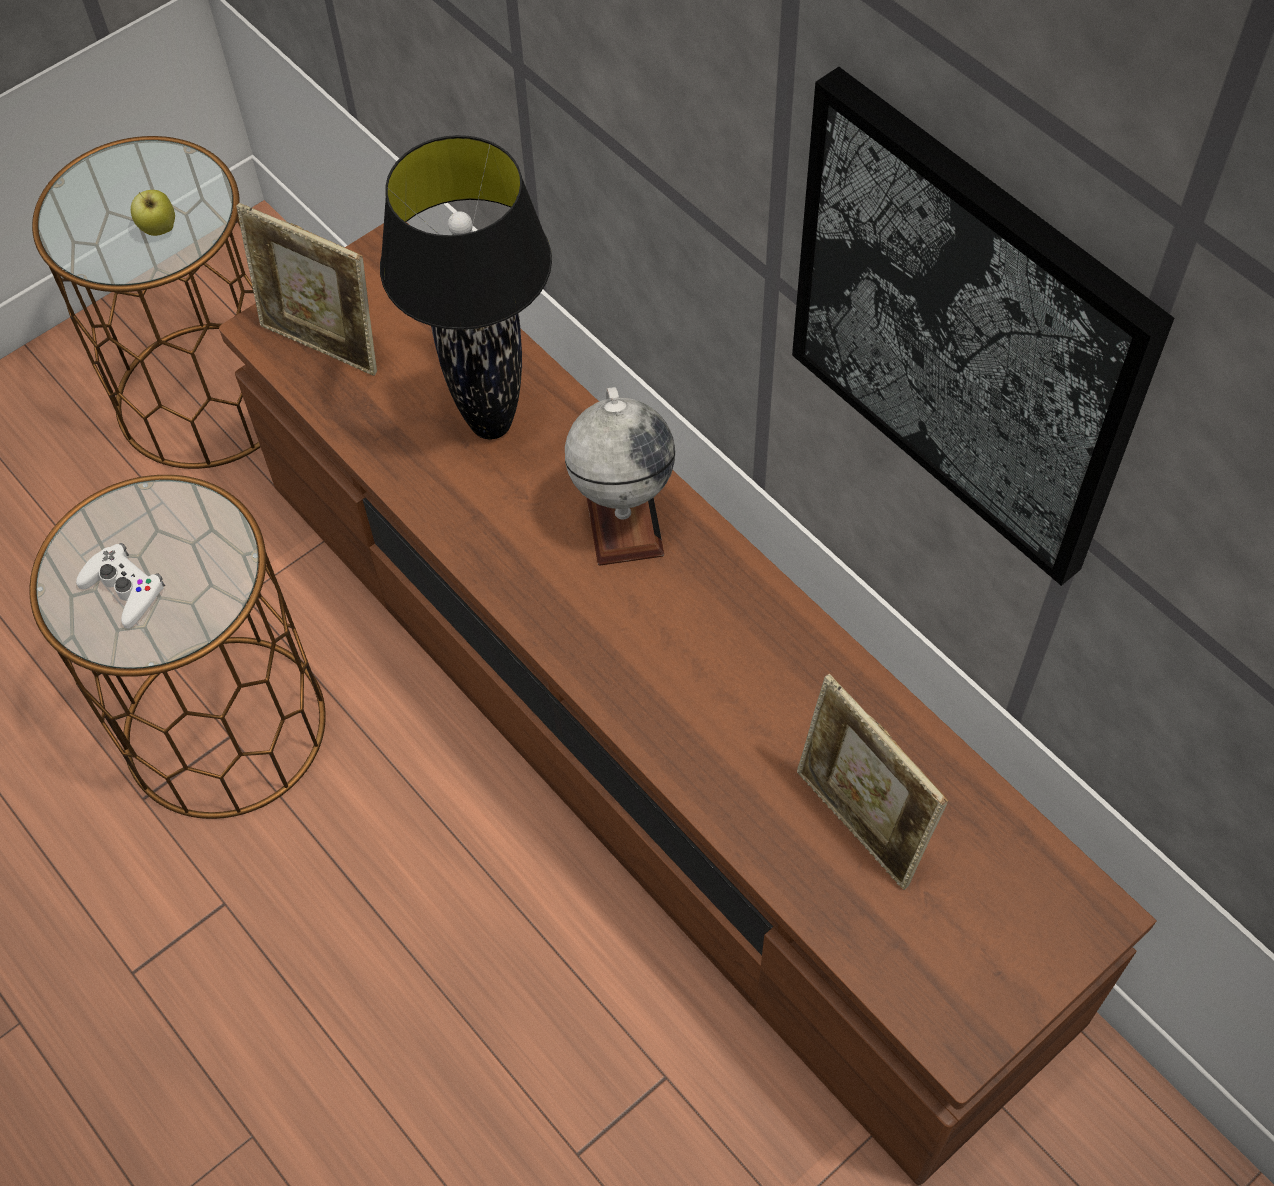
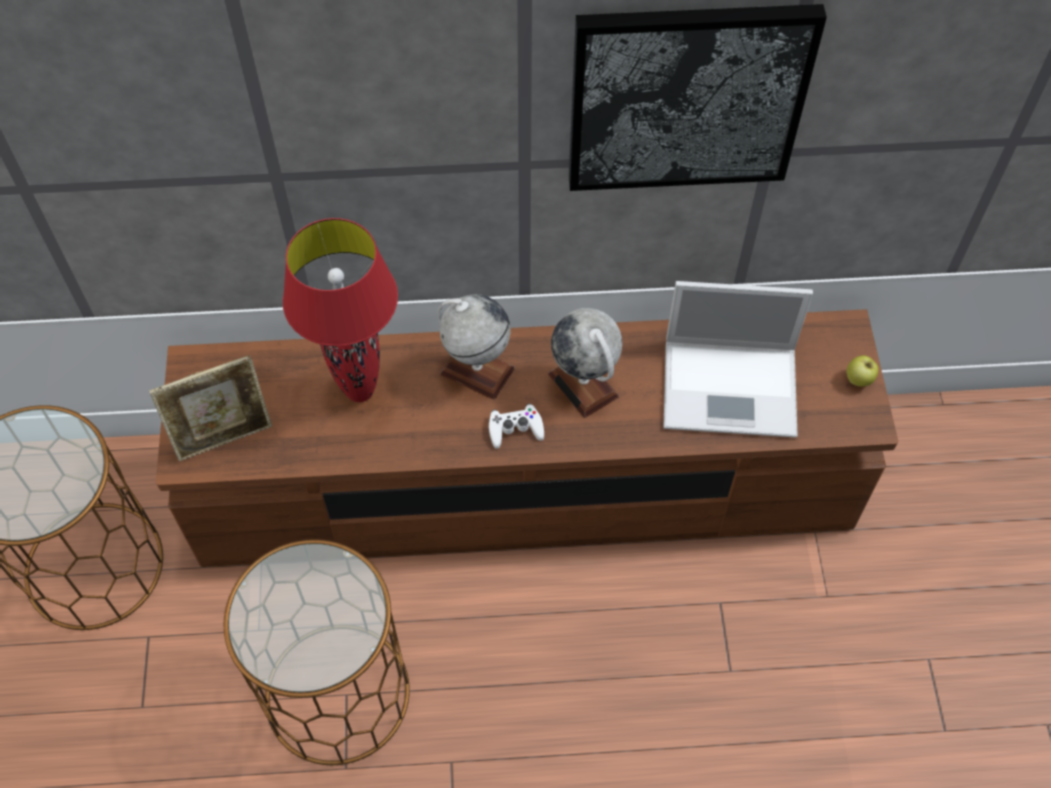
camera: 55 degrees left, 0 degrees up
(124, 589) = (309, 634): white game controller -> white game controller (515, 429)
(159, 229) = (59, 468): apple -> apple (858, 380)
(490, 425) = (360, 392): black table lamp -> red table lamp
(705, 647) = (583, 385): none -> globe
(858, 825) = (732, 387): picture frame -> laptop

